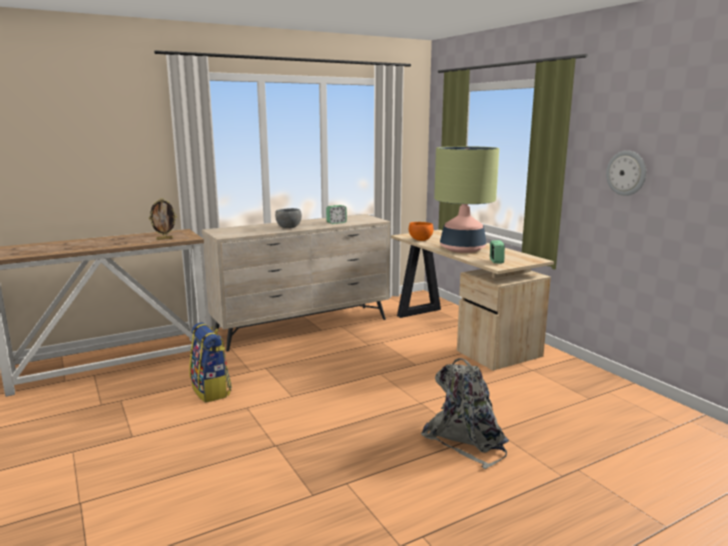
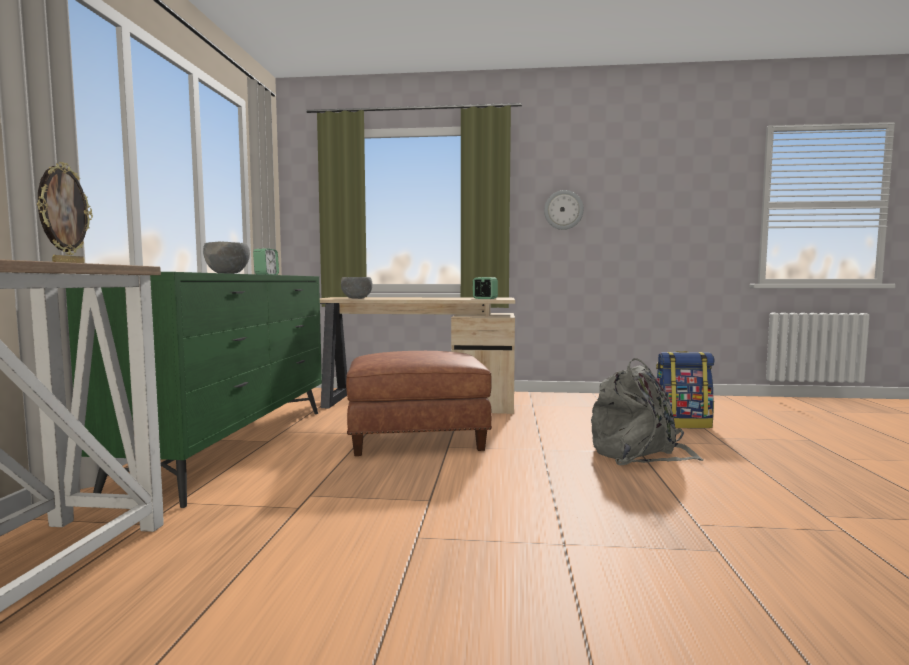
camera: 55 degrees left, 10 degrees down
(211, 391) = (308, 552): backpack -> backpack (682, 424)
(303, 327) = (235, 446): beige dresser -> green dresser
(380, 360) = (416, 439): none -> brown ottoman
(420, 240) = (357, 298): orange bowl -> grey bowl
(462, 249) = (423, 298): table lamp -> none

